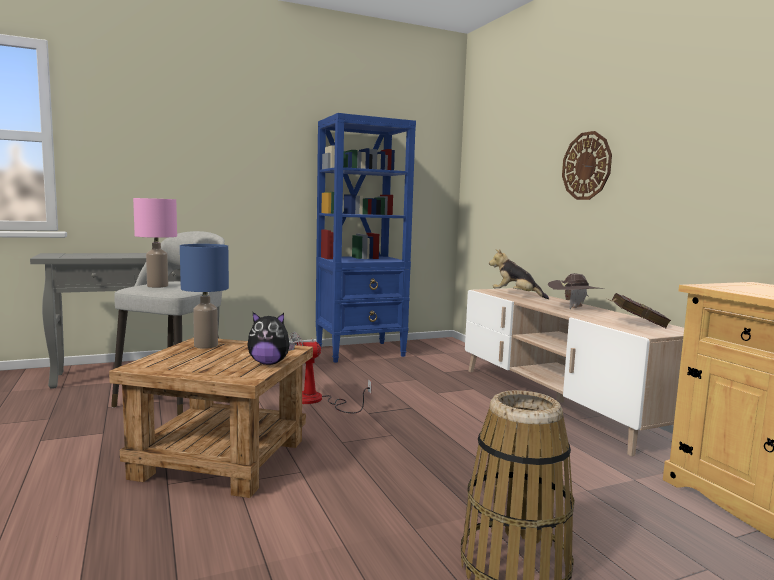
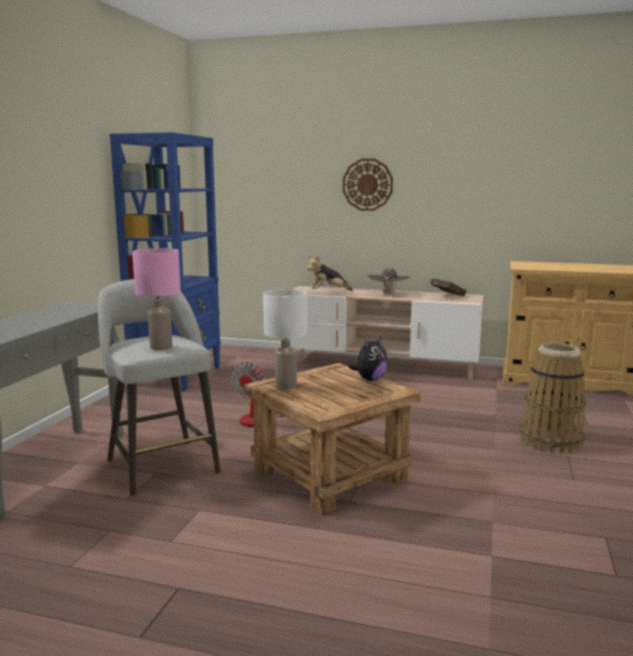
camera: 50 degrees left, 5 degrees up
(206, 345) = (286, 385): blue table lamp -> white table lamp

